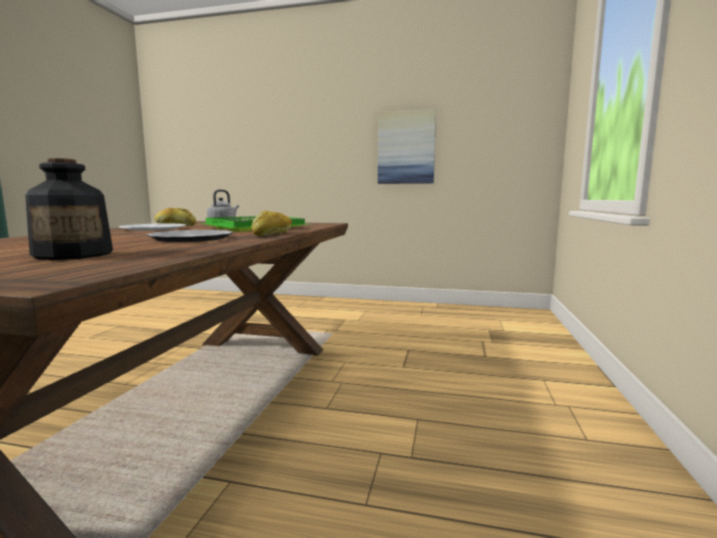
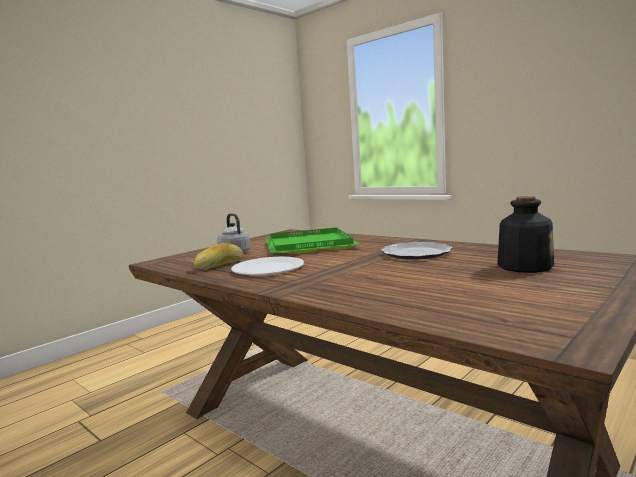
camera: 60 degrees left, 0 degrees up
(273, 234) = (392, 240): bread -> none
(406, 148) = (199, 148): picture -> none

